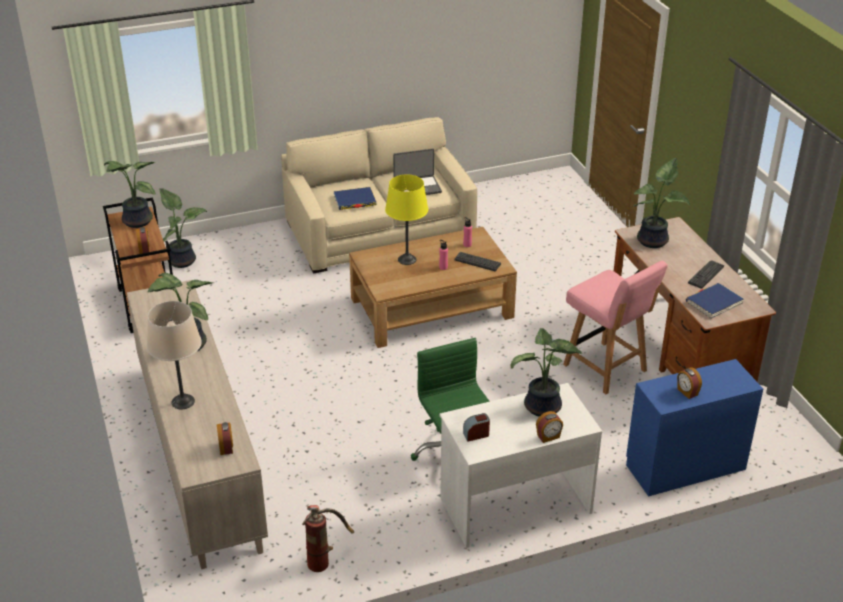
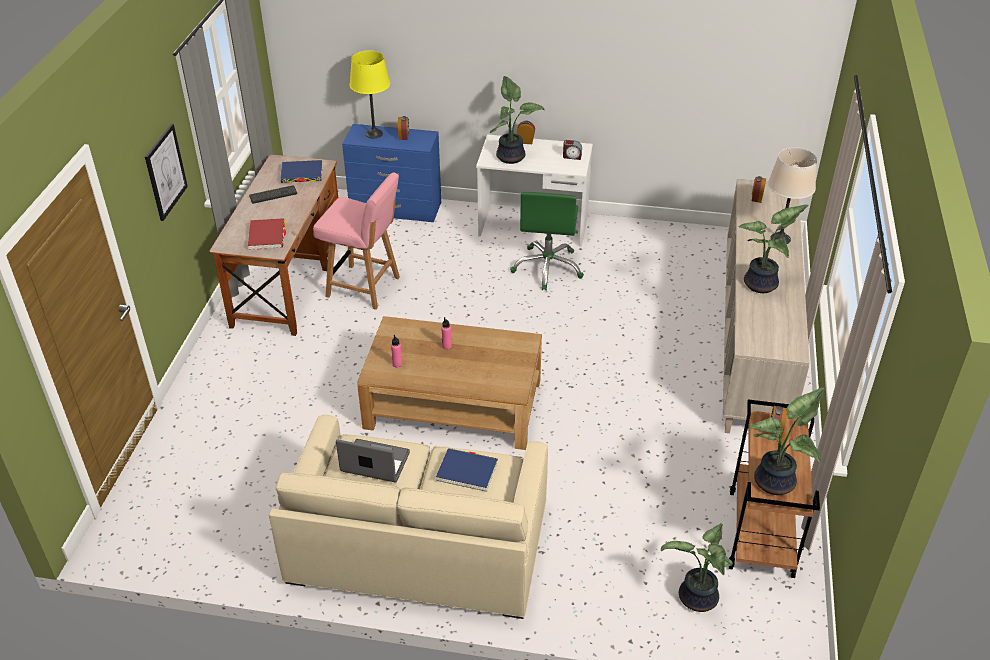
camera: 150 degrees left, 5 degrees up
(324, 558) = (686, 240): fire extinguisher -> none
(407, 260) = (474, 369): yellow table lamp -> yellow table lamp (374, 133)
(477, 262) = (408, 339): keyboard -> none
(606, 369) = (365, 287): pink chair -> pink chair turned 120 degrees clockwise
(654, 241) = (267, 236): potted plant -> red book
(708, 134) = (165, 172): none -> picture

